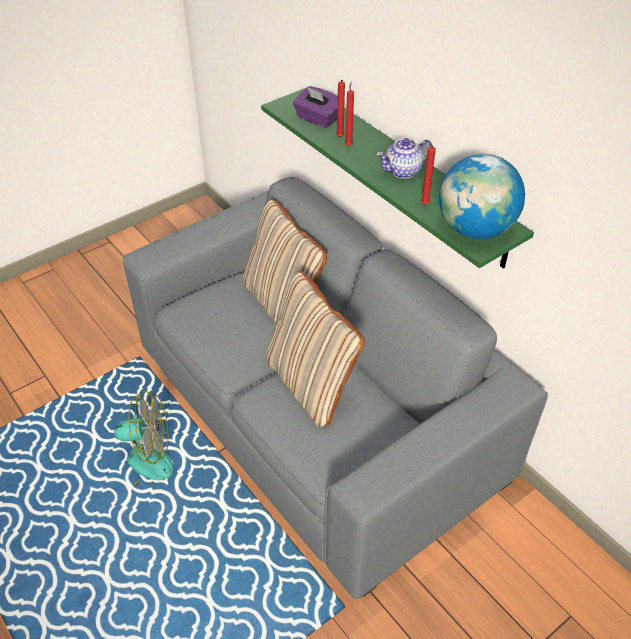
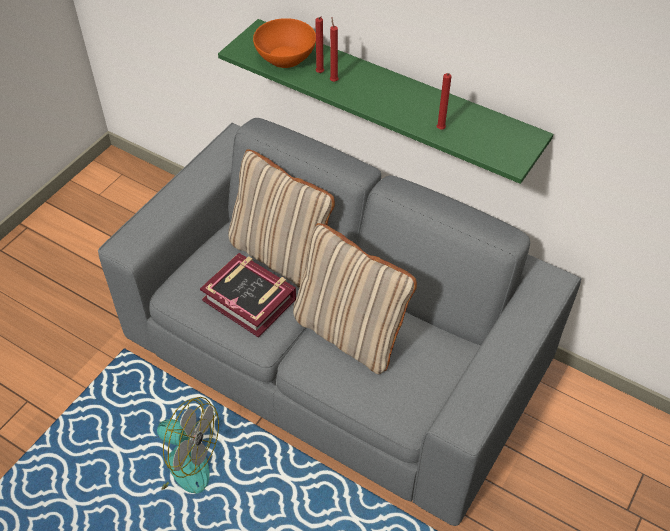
camera: 20 degrees left, 5 degrees up
(138, 463) = (178, 463): fan -> fan turned 45 degrees clockwise
(237, 333) = (250, 299): none -> book
(317, 119) = (286, 57): purple tissue box -> orange bowl
(403, 171) = (402, 97): teapot -> none
(475, 229) = (500, 145): globe -> none

